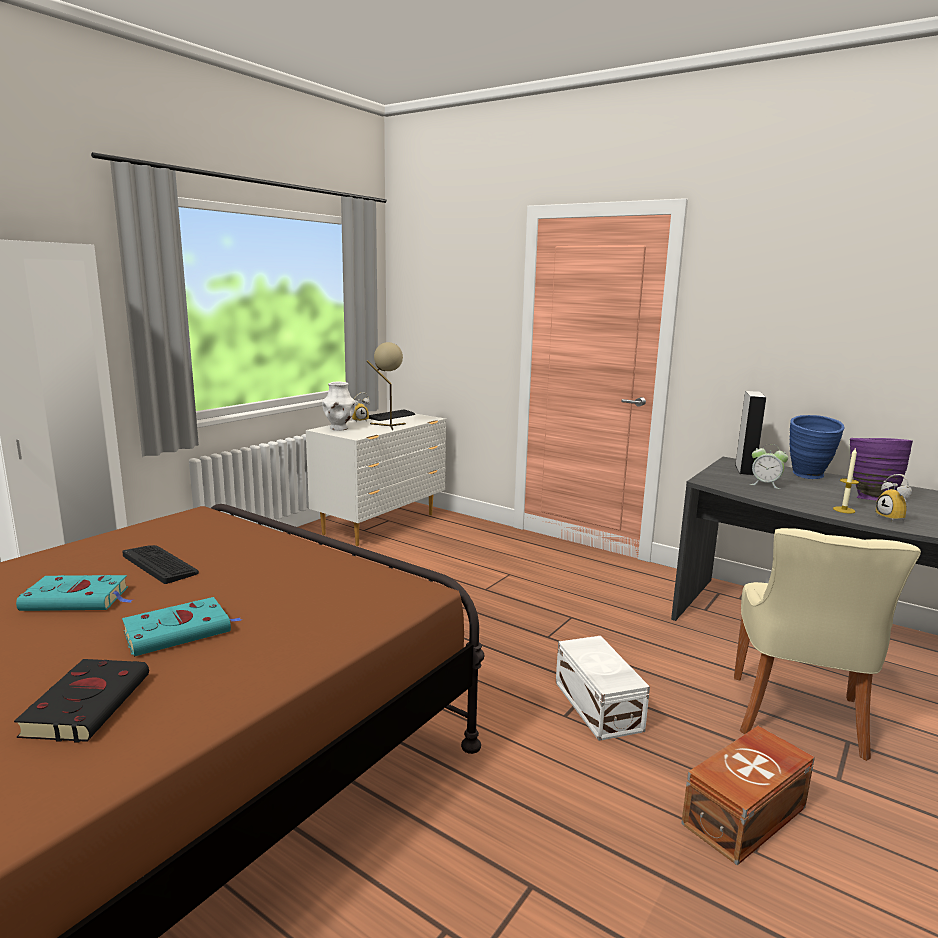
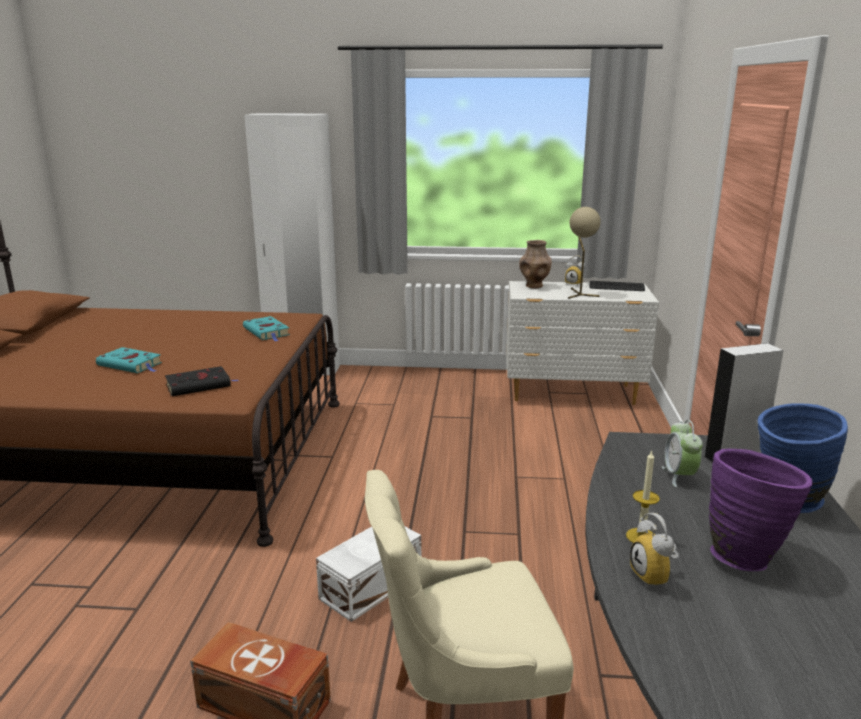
camera: 60 degrees right, 5 degrees up
(78, 599) = (155, 336): turquoise book -> turquoise book (267, 332)
(89, 703) = (50, 373): black book -> black book (200, 385)
(160, 564) = (213, 334): keyboard -> none
(339, 428) = (534, 286): white vase -> brown vase
(894, 519) = (655, 577): alarm clock -> alarm clock turned 60 degrees counterclockwise

